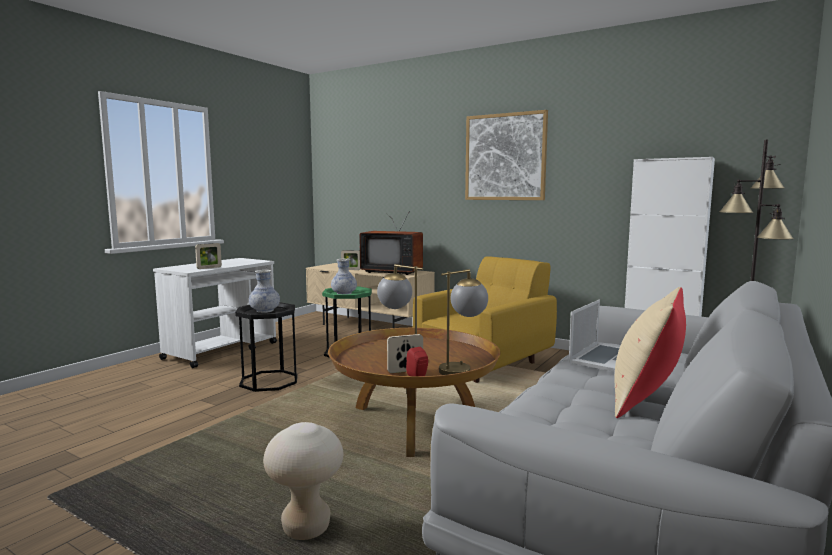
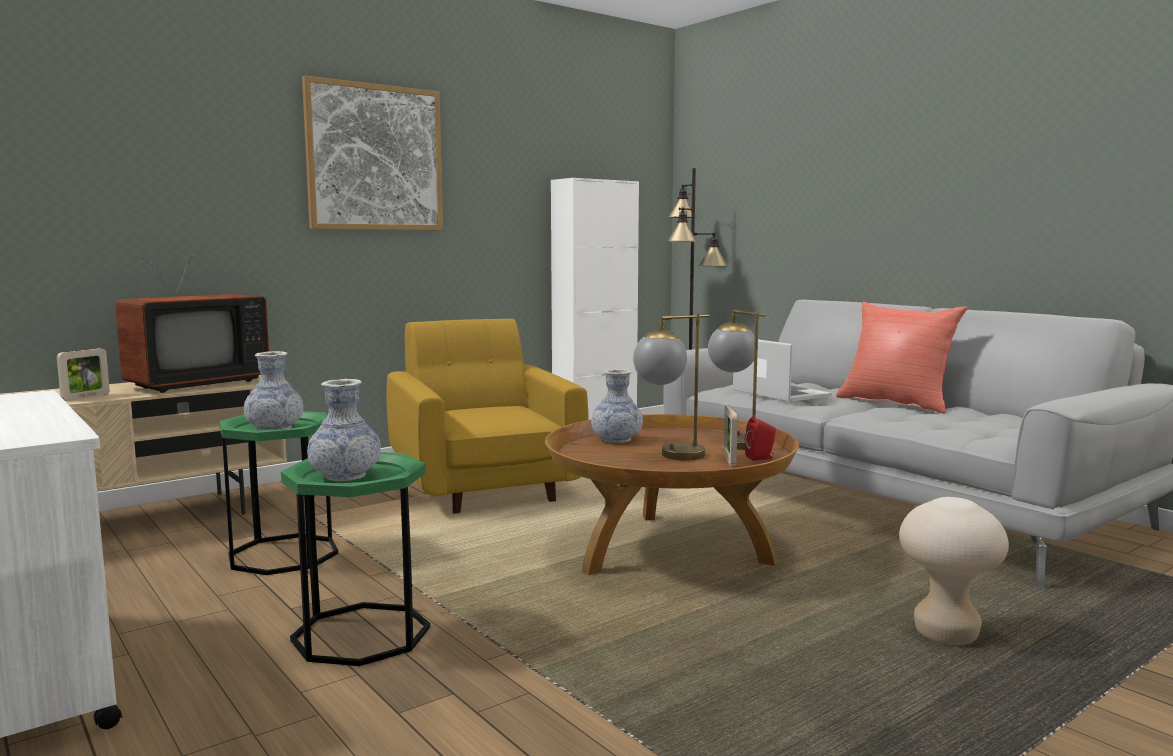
camera: 70 degrees left, 0 degrees up
(209, 268) = (44, 424): picture frame -> none
(269, 381) = (361, 634): black side table -> green side table
(435, 344) = (616, 440): none -> vase
(646, 399) = (896, 403): beige pillow -> red pillow

